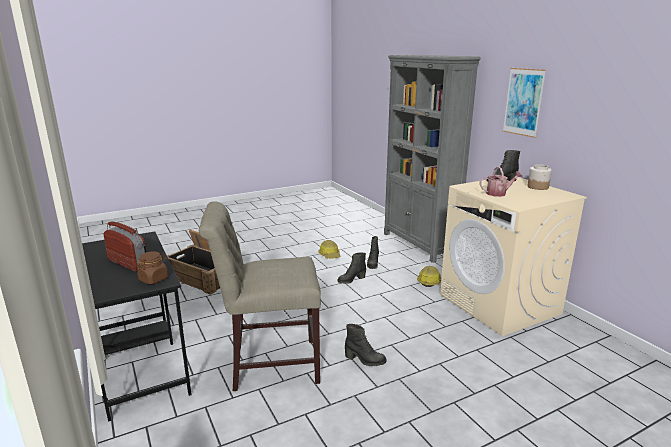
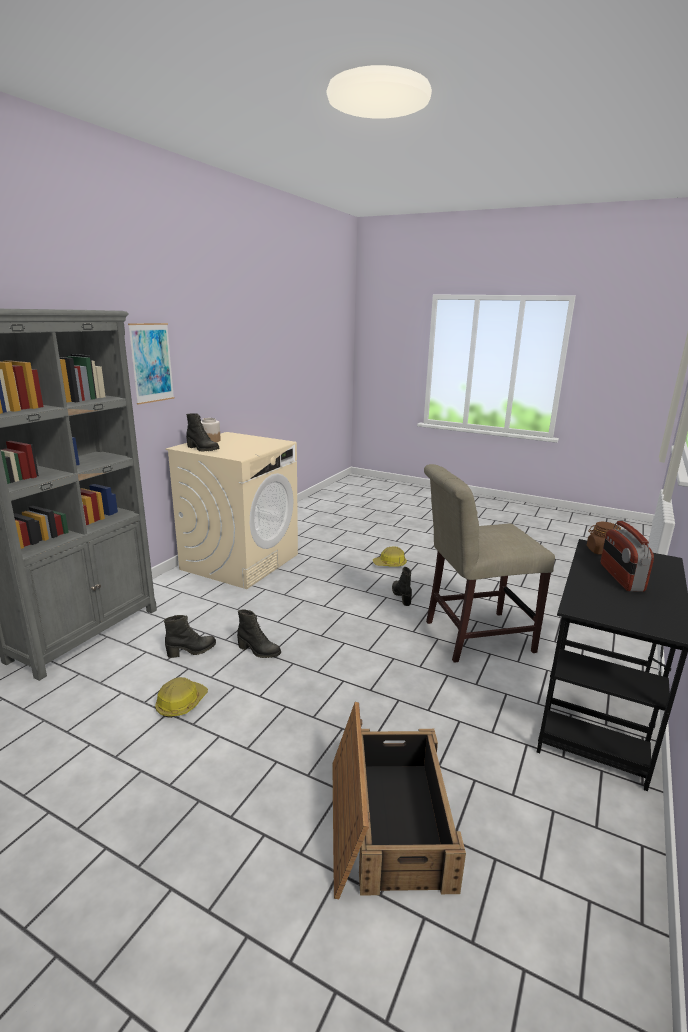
camera: 125 degrees left, 0 degrees up
(269, 364) = (472, 636): beige chair -> beige chair turned 120 degrees clockwise
(429, 281) = (217, 601): hard hat -> hard hat (390, 564)
(498, 193) = (250, 447): watering can -> none

